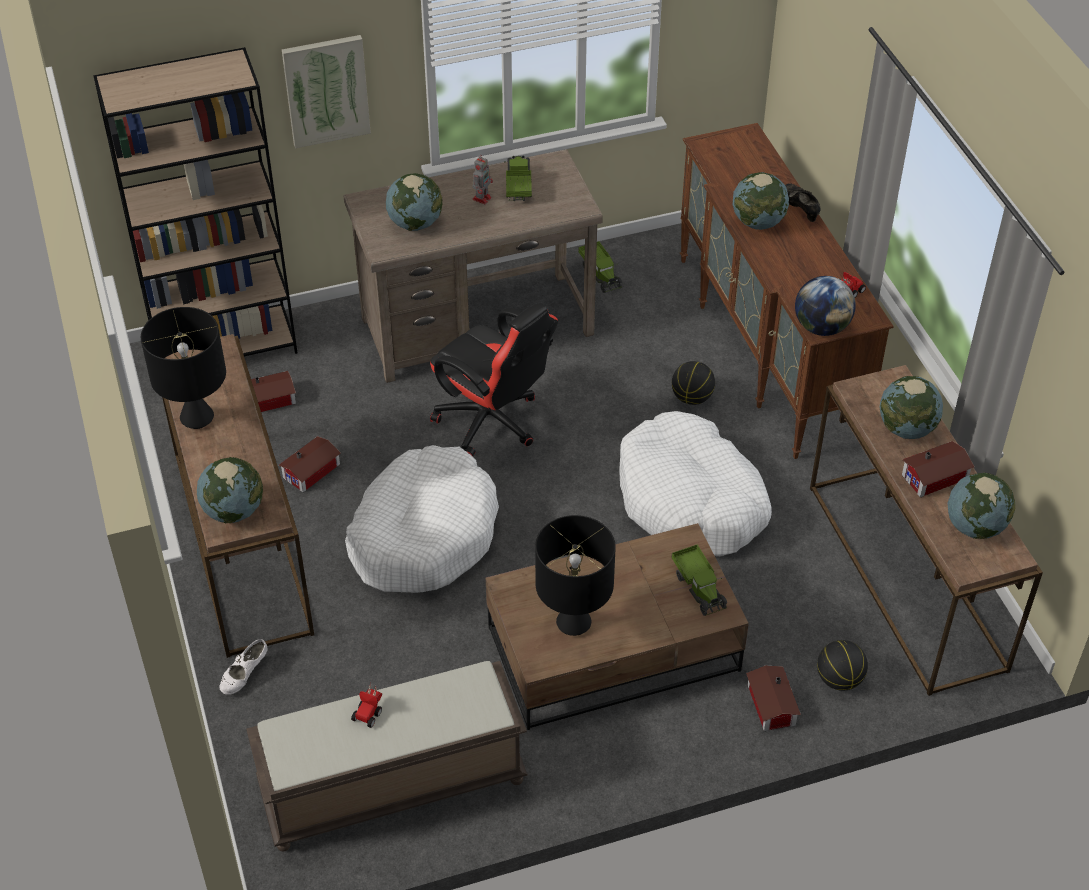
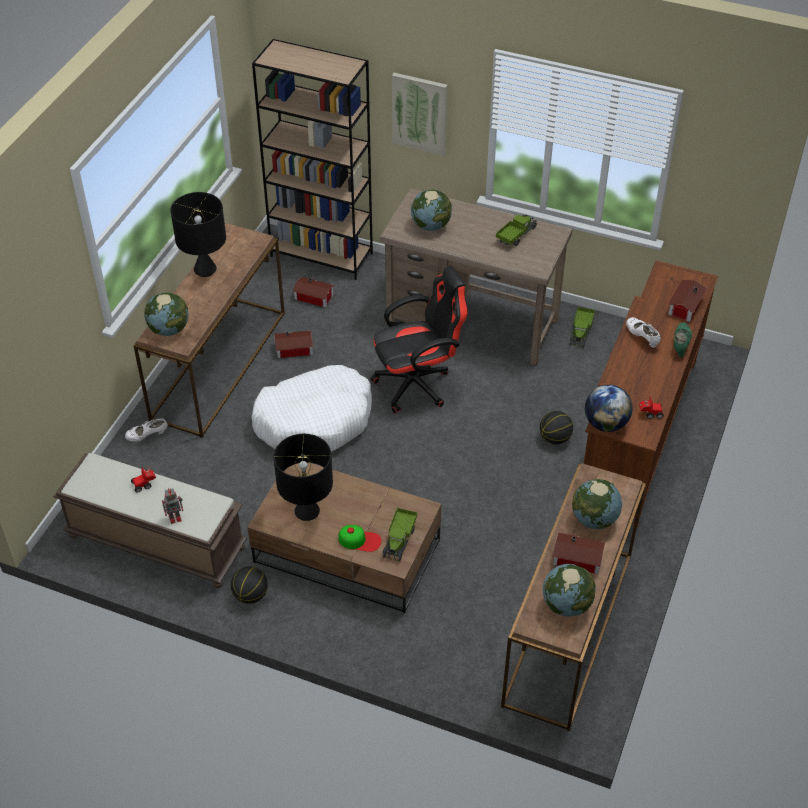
camera: 40 degrees right, 0 degrees up
(482, 198) = (486, 231): toy robot -> toy robot (175, 517)
(494, 426) = (418, 384): black office chair -> black office chair turned 105 degrees counterclockwise
(660, 615) = (360, 540): none -> cap
(691, 501) = (485, 498): white dog bed -> none
(758, 222) = (642, 337): globe -> white shoe
(770, 706) = (398, 645): toy house -> toy house (684, 306)
(800, 209) = (680, 344): black shoe -> green shoe
(839, 679) = (456, 659): basketball -> basketball (250, 595)

